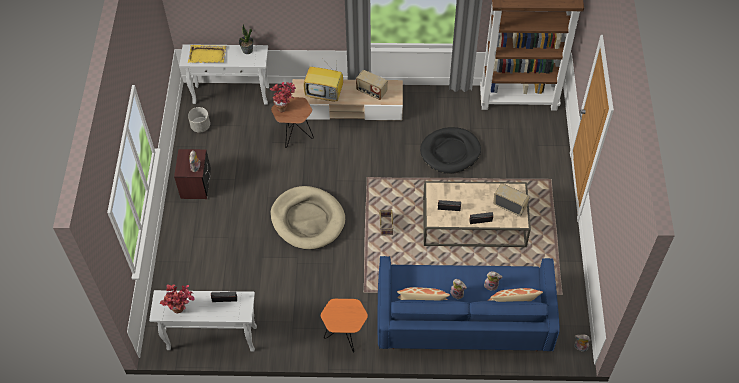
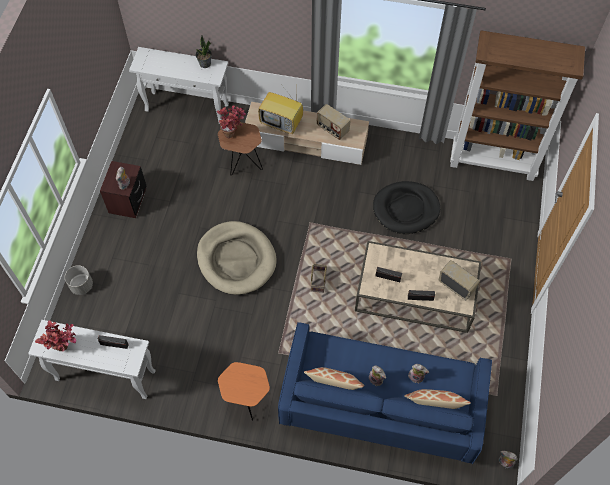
camera: 10 degrees right, 5 degrees up
(200, 126) = (147, 137): grey planter -> grey planter (81, 285)
(207, 55) = (161, 62): yellow tray -> none

